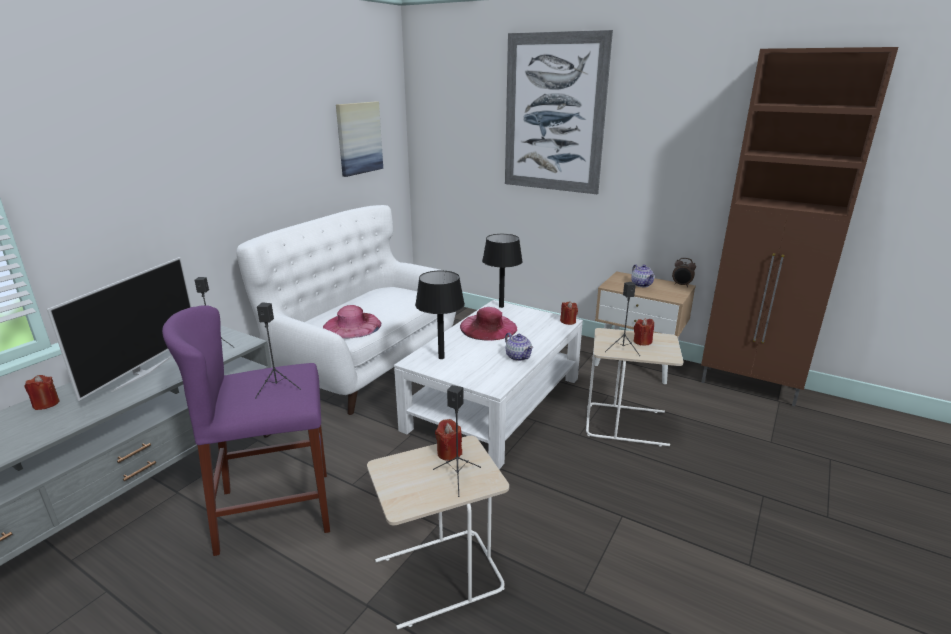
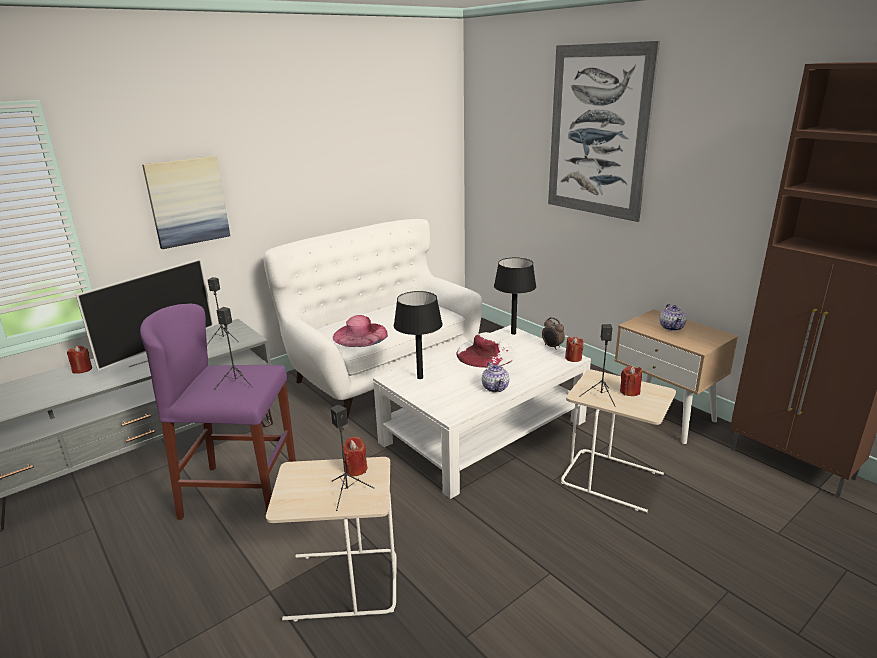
camera: 20 degrees right, 0 degrees up
(359, 138) = (406, 152): picture -> picture (187, 201)
(488, 327) = (485, 353): pink hat -> white hat
(681, 285) = (720, 333): alarm clock -> alarm clock (552, 347)

